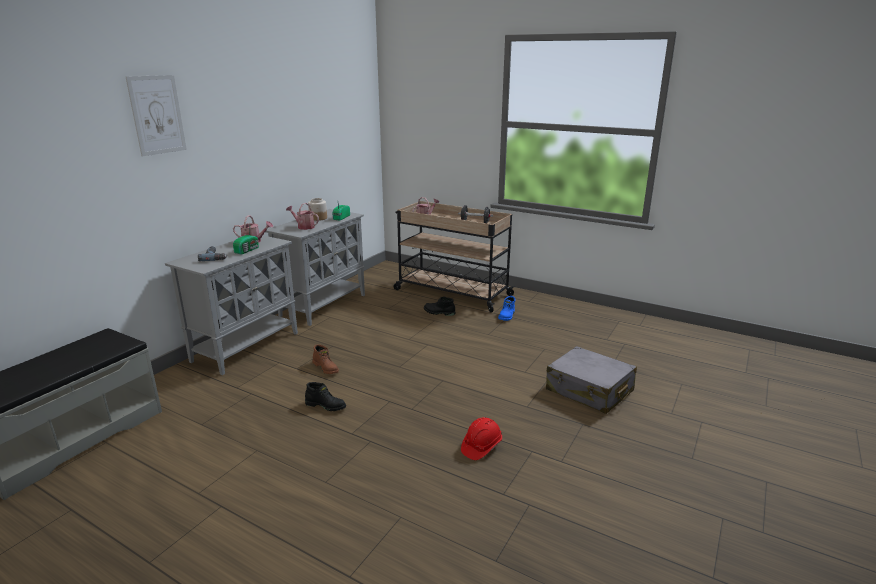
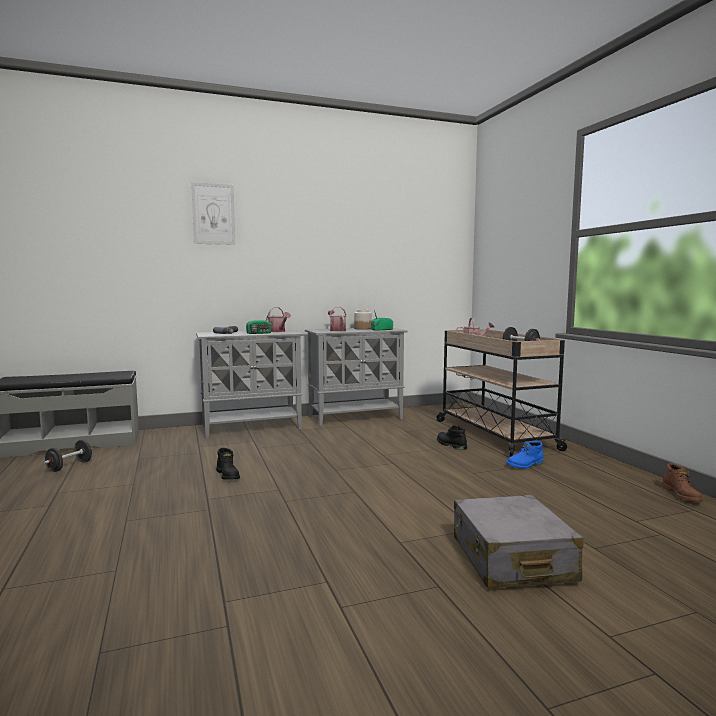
camera: 40 degrees right, 15 degrees down
(141, 464) = (69, 466): none -> black dumbbell
(326, 368) = (277, 454): brown boot -> brown boot (682, 495)
(481, 446) = (285, 553): red hard hat -> none

